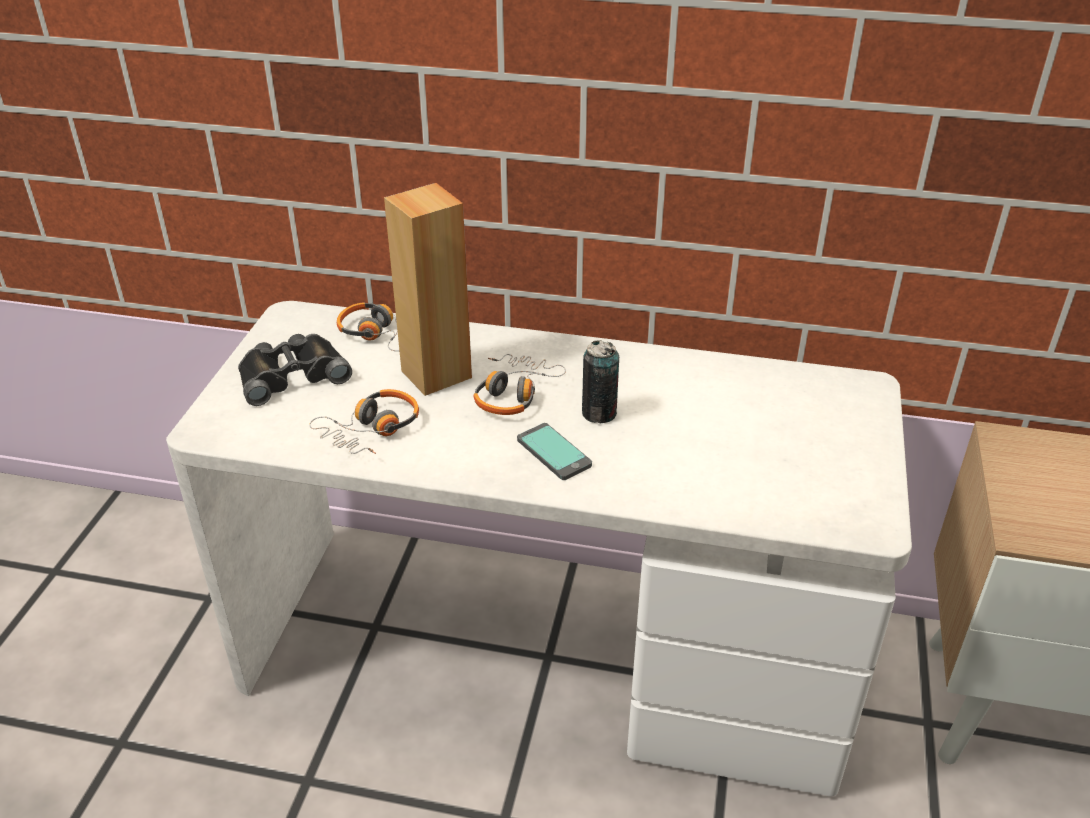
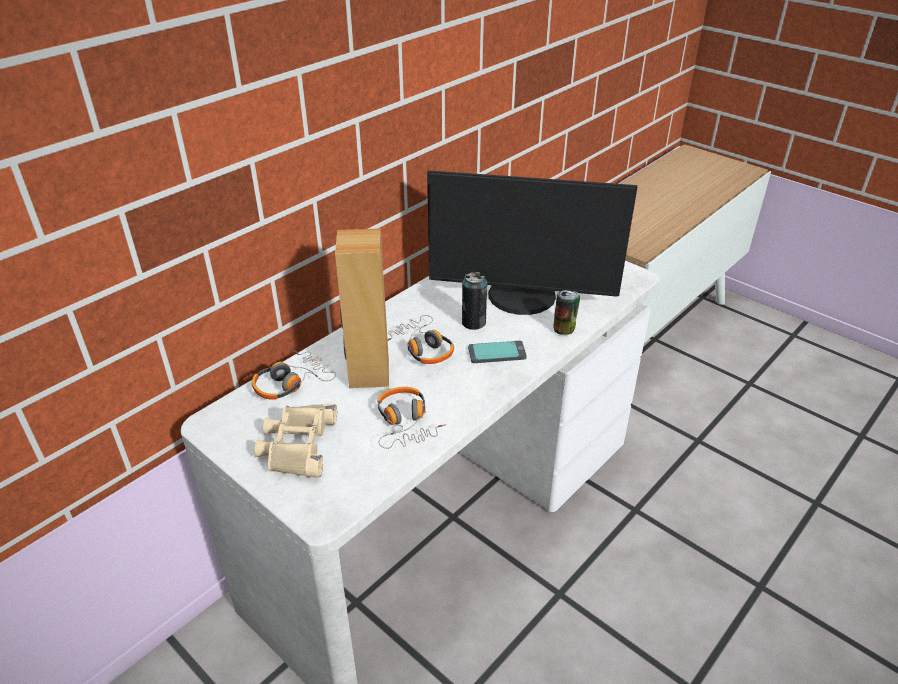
camera: 60 degrees left, 0 degrees up
(291, 375) = (297, 445): black binoculars -> beige binoculars
(660, 494) = (564, 329): none -> can
(694, 434) = (521, 297): none -> monitor

